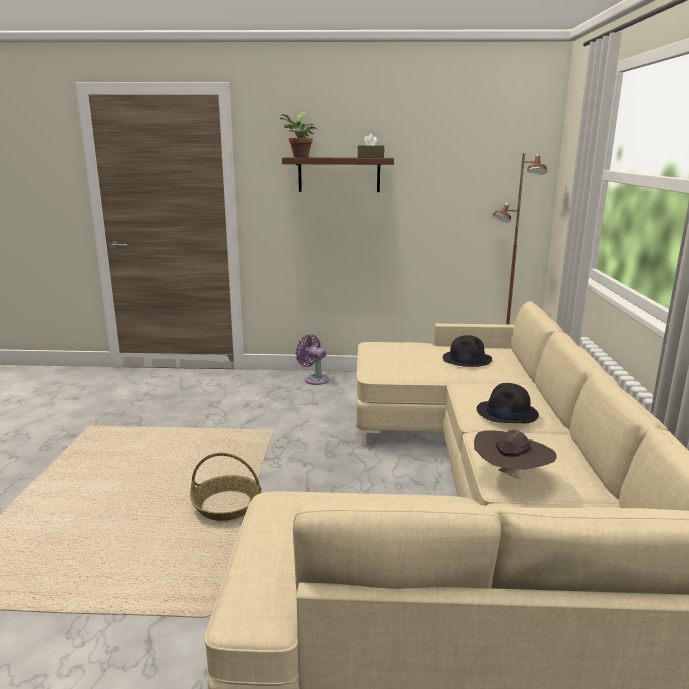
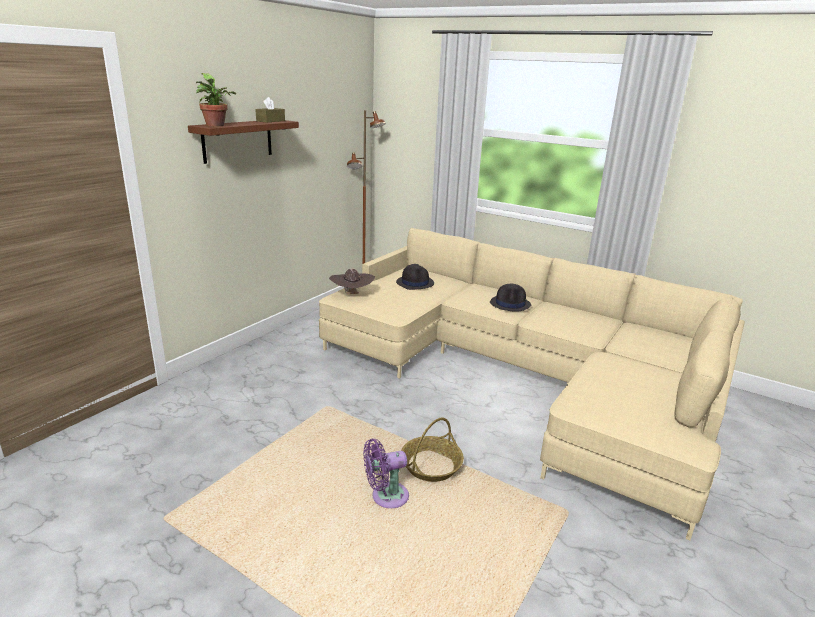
camera: 60 degrees left, 5 degrees up
(314, 379) = (253, 355): purple fan -> purple fan (386, 497)
(510, 477) = (588, 332): brown hat -> brown hat (352, 295)

